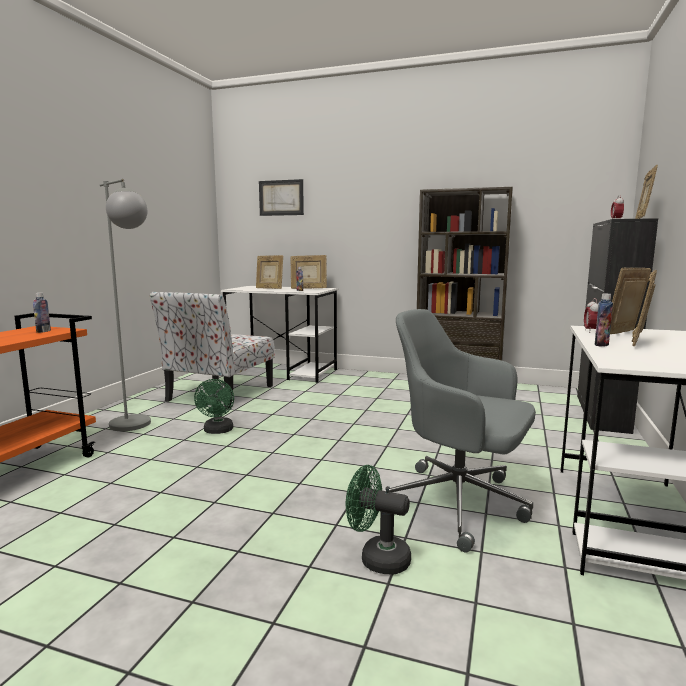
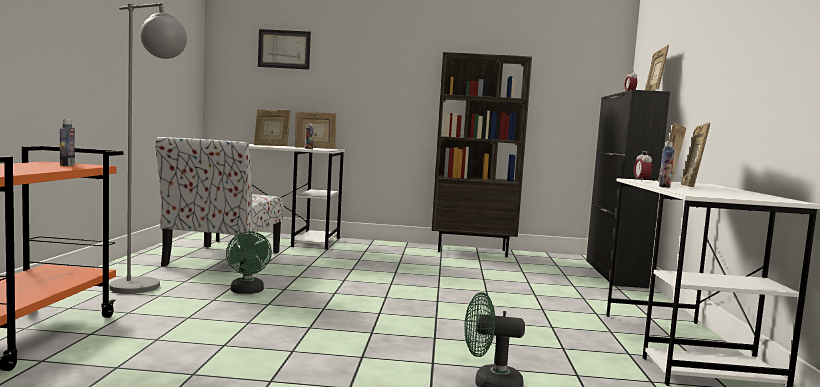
camera: 15 degrees left, 5 degrees down
(459, 504) = (535, 342): grey office chair -> none

